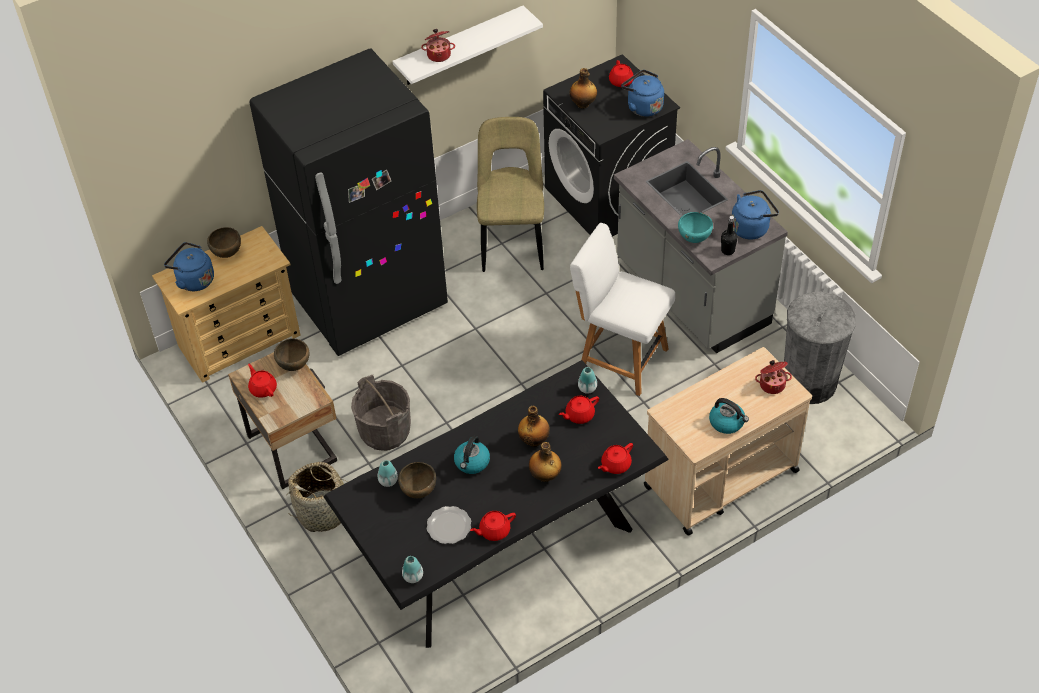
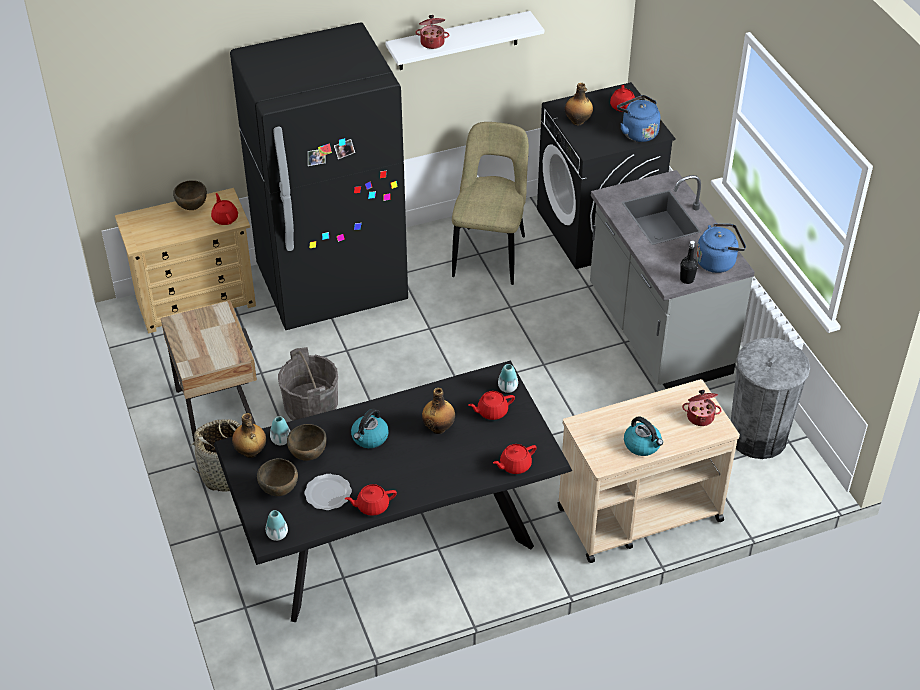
camera: 10 degrees right, 5 degrees down
(193, 280) = (152, 225): blue kettle -> none
(263, 388) = (189, 336): red teapot -> red teapot (225, 218)
(294, 366) = (227, 321): brown bowl -> brown bowl (279, 490)
(545, 476) = (439, 463): bottle -> bottle (250, 452)
(620, 359) = (567, 381): white chair -> none
(694, 239) = (656, 263): turquoise bowl -> none

